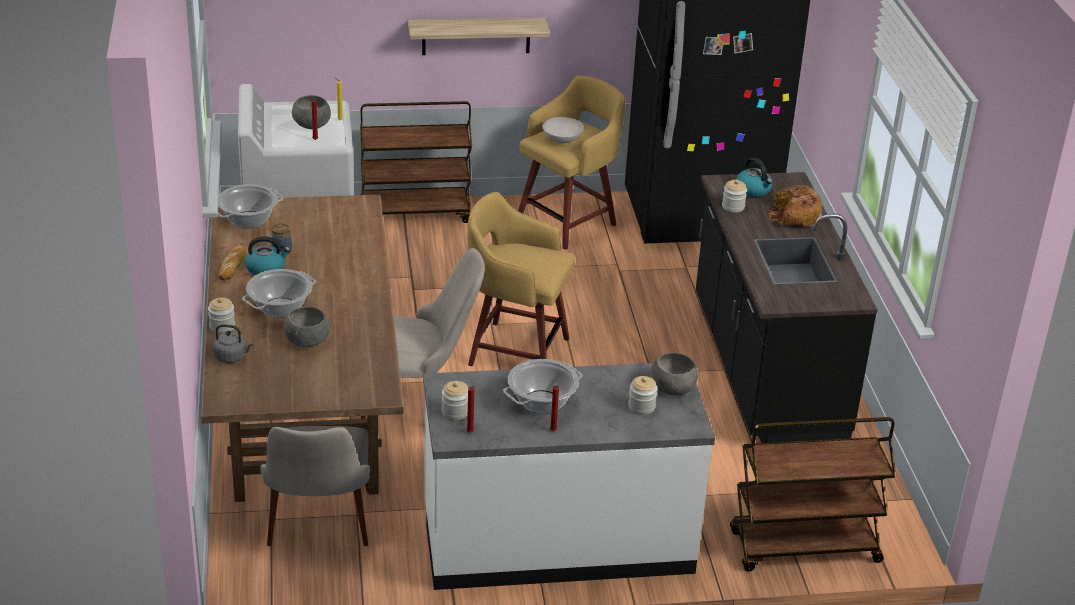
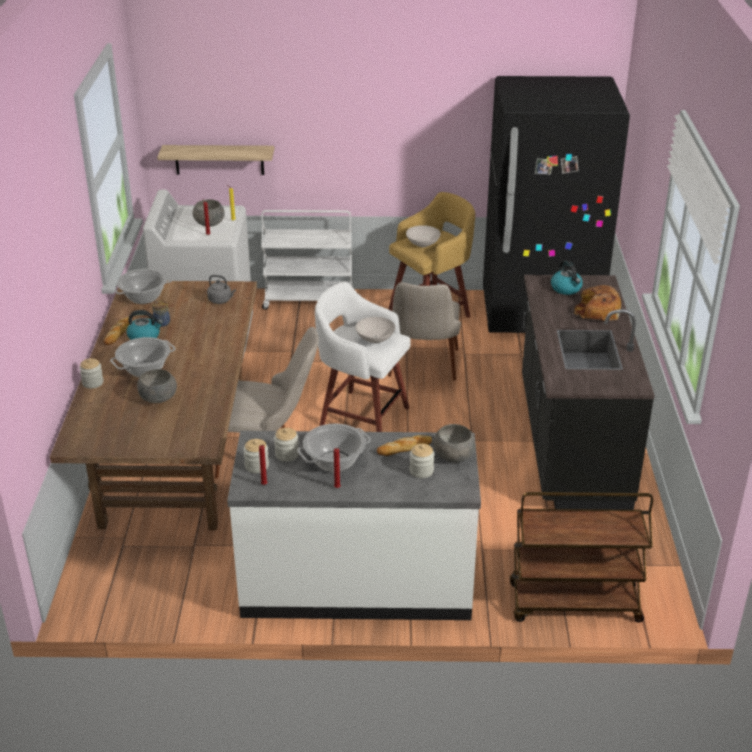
camera: 10 degrees right, 0 degrees up
(232, 357) = (92, 408): grey kettle -> grey kettle (221, 300)
(318, 532) = (158, 559): beige chair -> beige chair (422, 370)
(415, 212) = (309, 300): brown cart -> white cart
(476, 36) = (357, 157): shelf -> shelf (219, 159)
(515, 350) = (362, 415): yellow stool -> white stool
(536, 259) = (375, 339): none -> white bowl
(616, 383) = (405, 448): none -> bread
(733, 207) = (545, 302): jar -> jar (287, 454)

